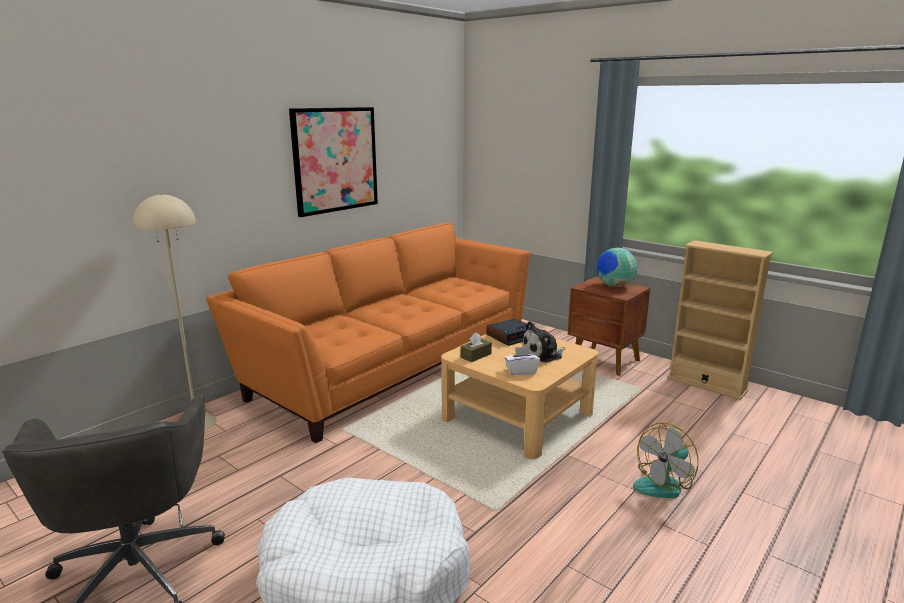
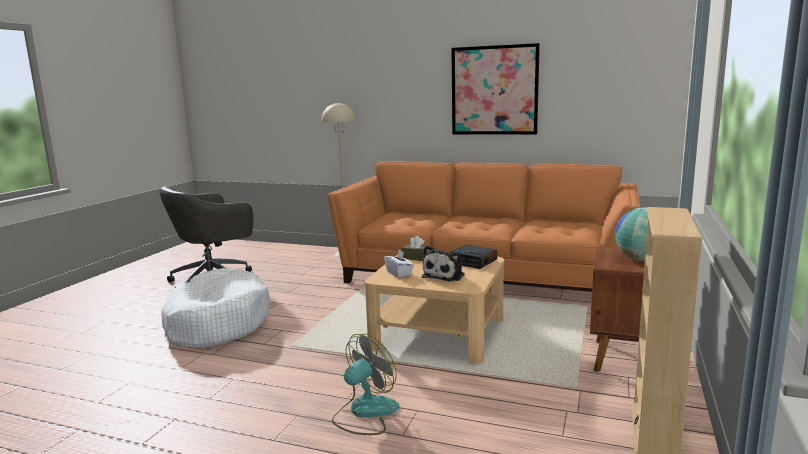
camera: 70 degrees right, 5 degrees down
(543, 354) = (445, 276): plush toy -> plush toy turned 105 degrees counterclockwise
(664, 484) = (365, 413): fan -> fan turned 105 degrees clockwise

